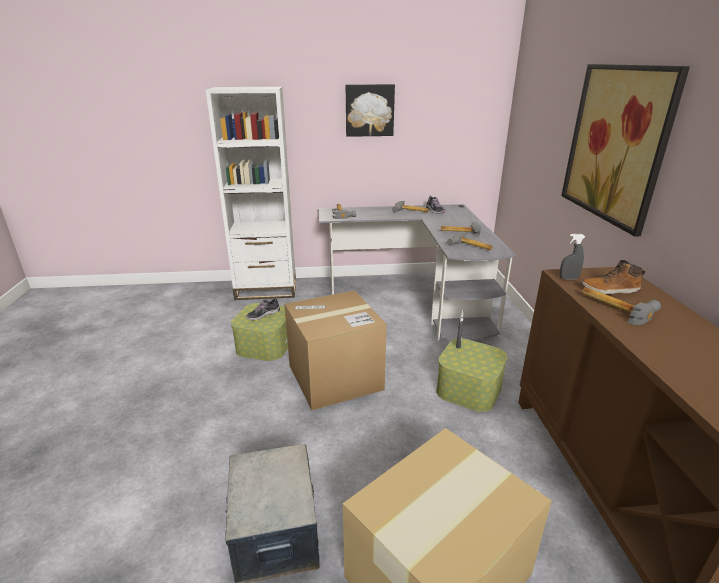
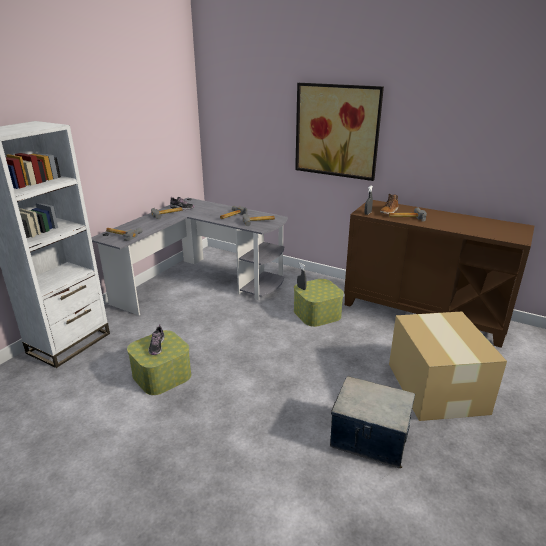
camera: 55 degrees left, 0 degrees up
(335, 377) = (248, 357): cardboard box -> none
(369, 110) = (111, 132): picture -> none

